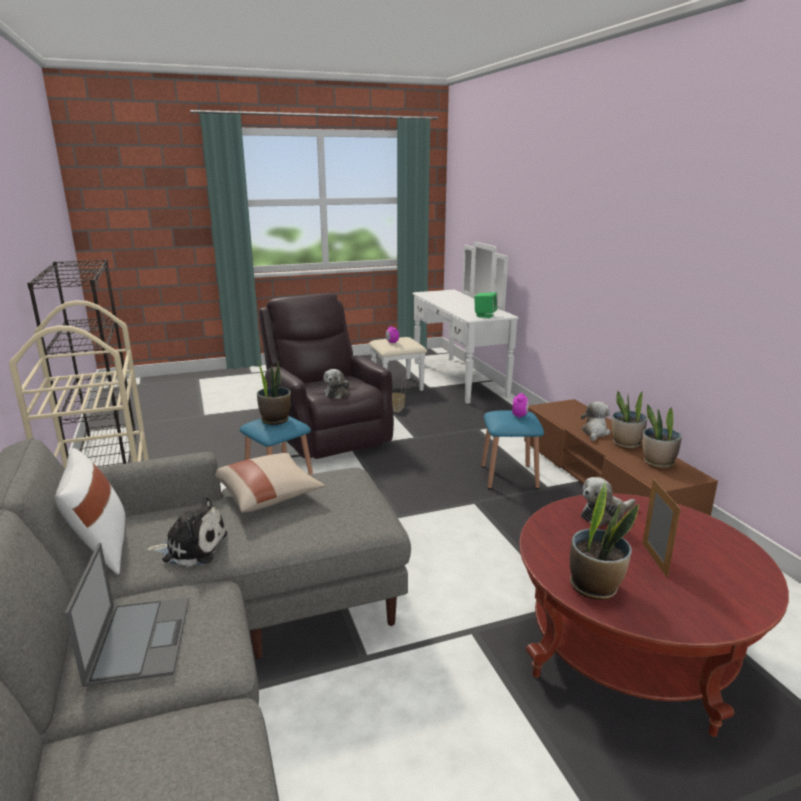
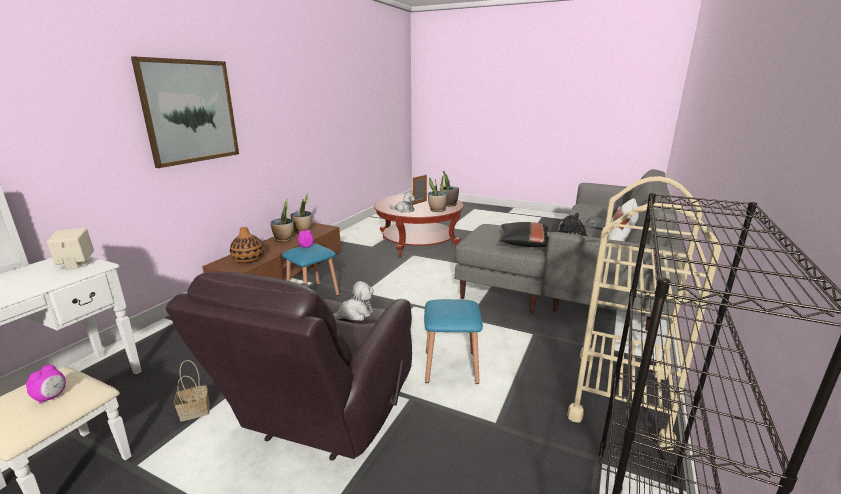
camera: 135 degrees left, 0 degrees up
(268, 496) = (524, 243): beige pillow -> black pillow
(275, 420) = (451, 307): potted plant -> potted plant (437, 210)
(485, 316) = (76, 264): green speaker -> beige speaker
(566, 415) = (248, 259): none -> vase
(594, 432) = (274, 248): plush toy -> none
(614, 233) = (190, 111): none -> picture

